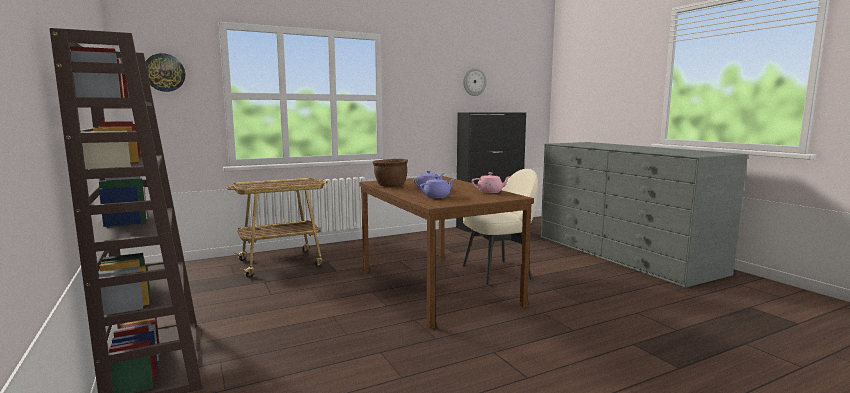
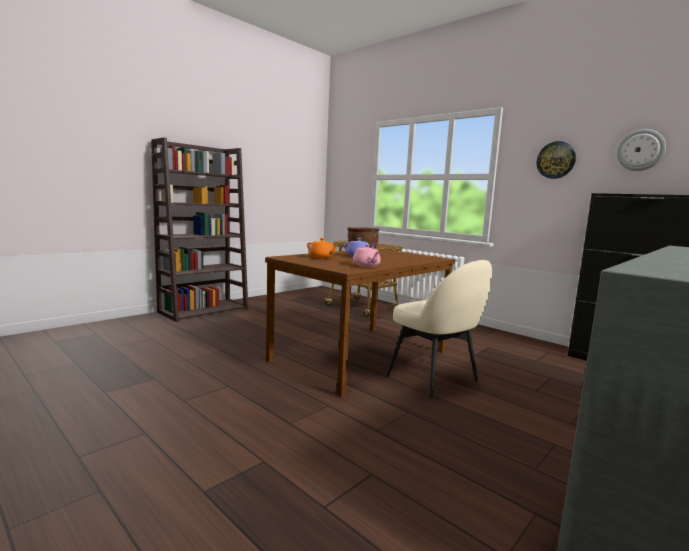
camera: 70 degrees right, 0 degrees up
(164, 72) = (346, 162): wall clock -> wall clock (556, 160)
(437, 196) = (322, 257): purple teapot -> orange teapot

